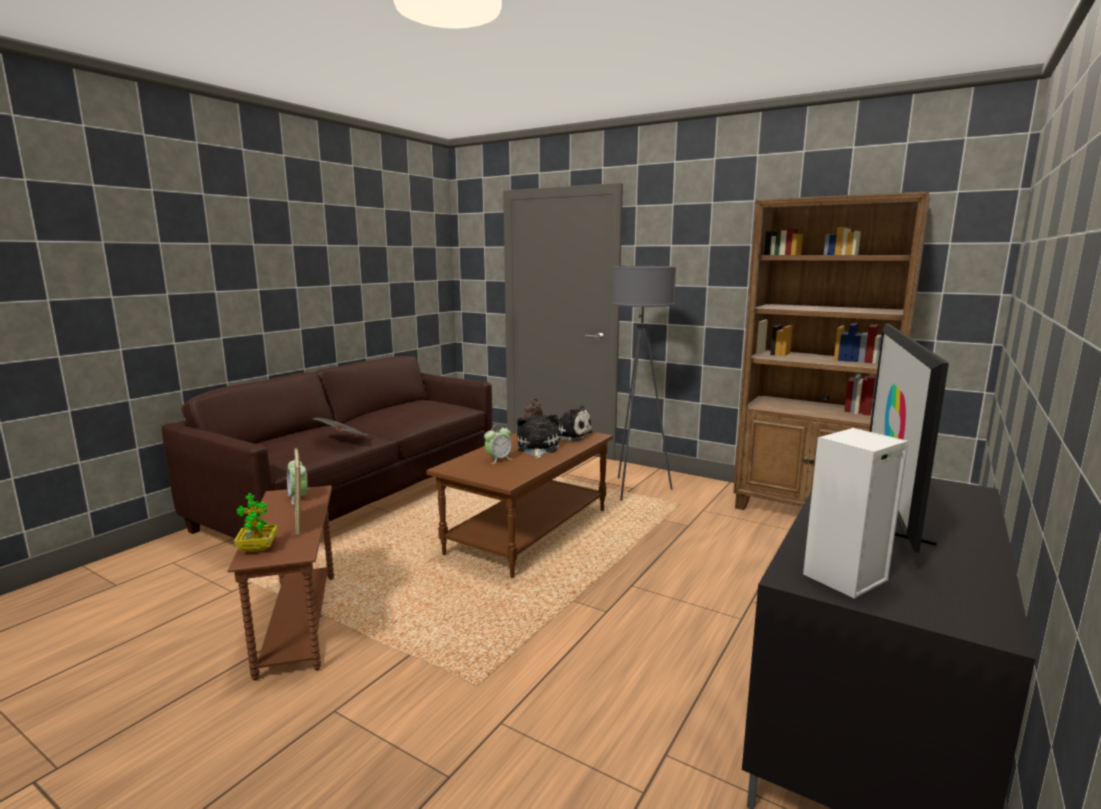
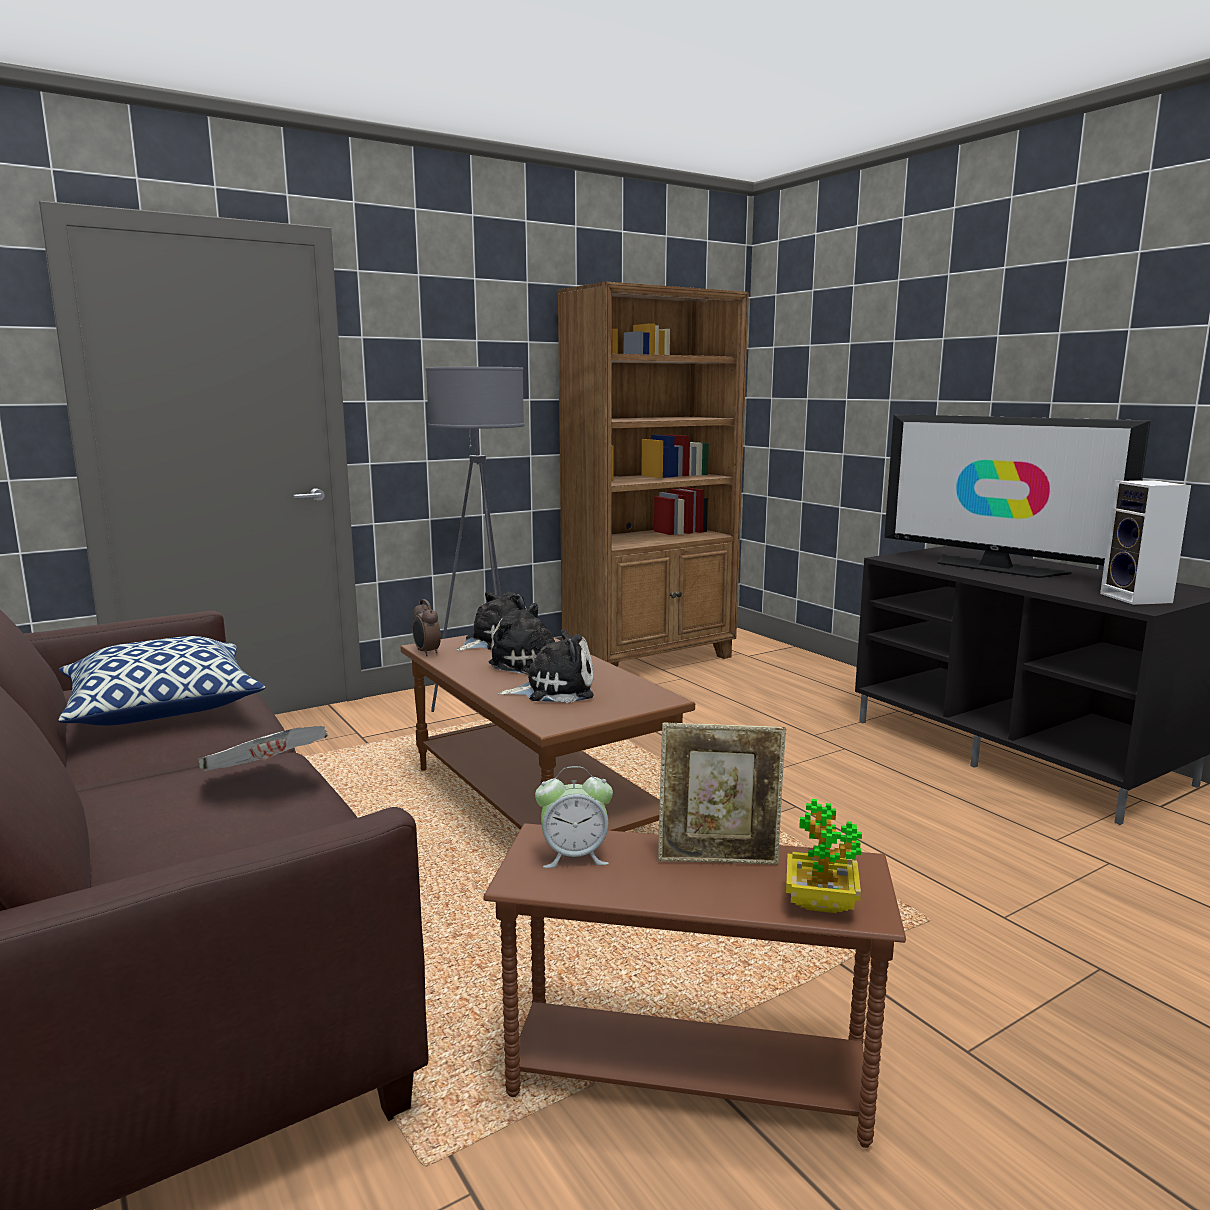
camera: 65 degrees left, 0 degrees up
(405, 412) = (162, 709): none -> pillow
(498, 459) = (554, 690): alarm clock -> plush toy

